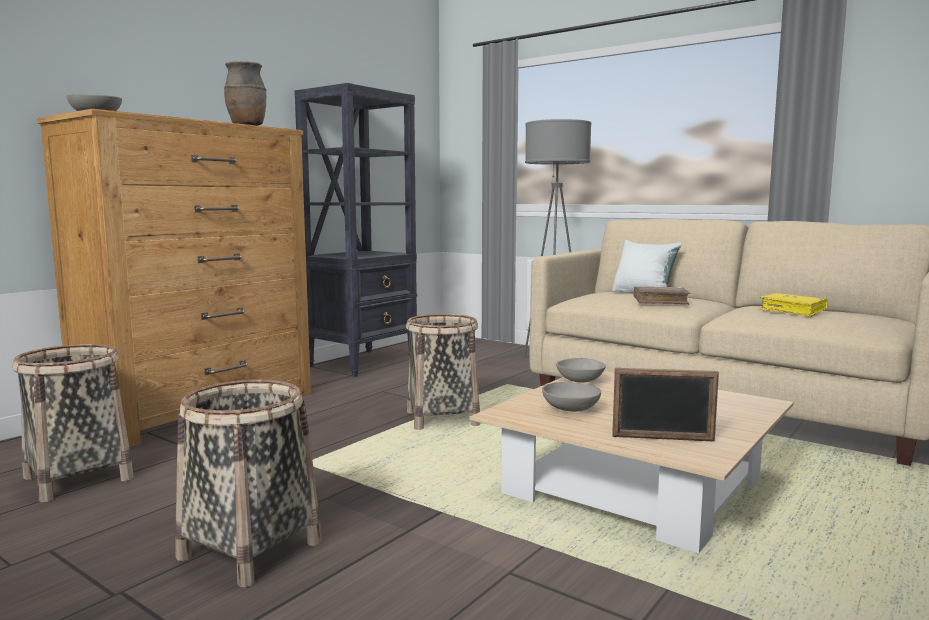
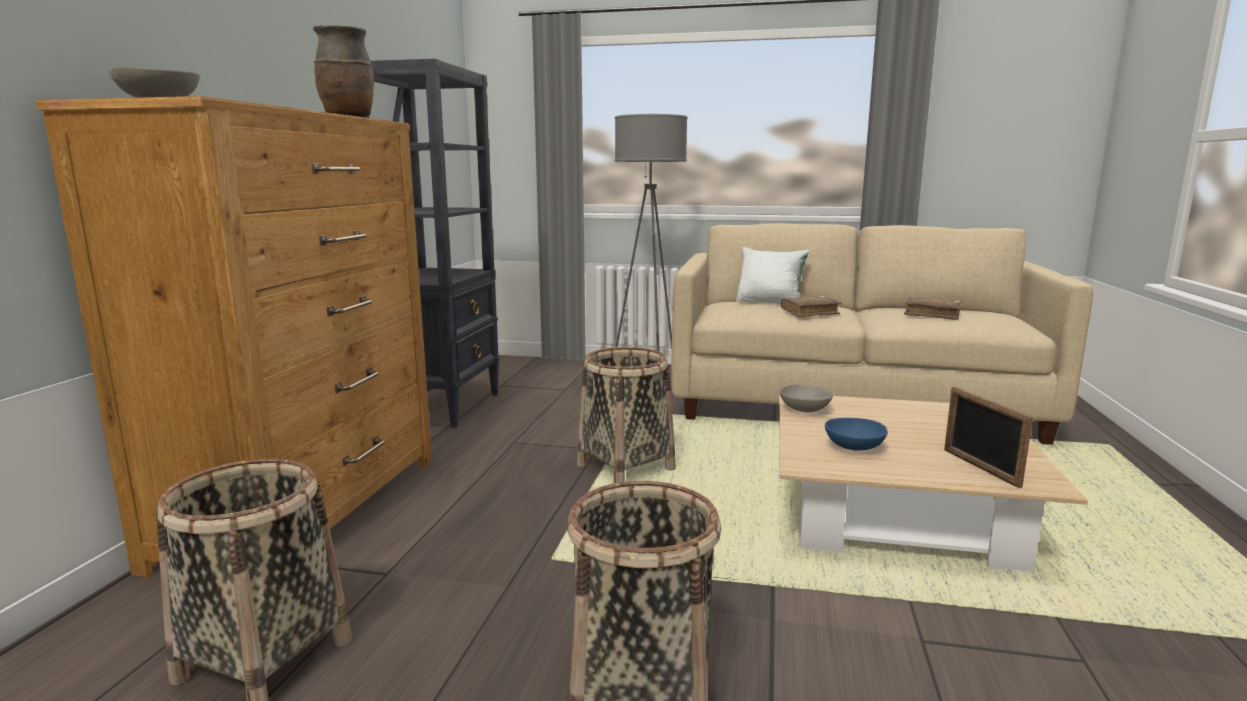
camera: 25 degrees left, 5 degrees up
(570, 409) = (853, 447): grey bowl -> blue bowl
(662, 438) = (980, 467): picture frame -> picture frame turned 90 degrees clockwise
(792, 311) = (932, 314): yellow book -> brown book

